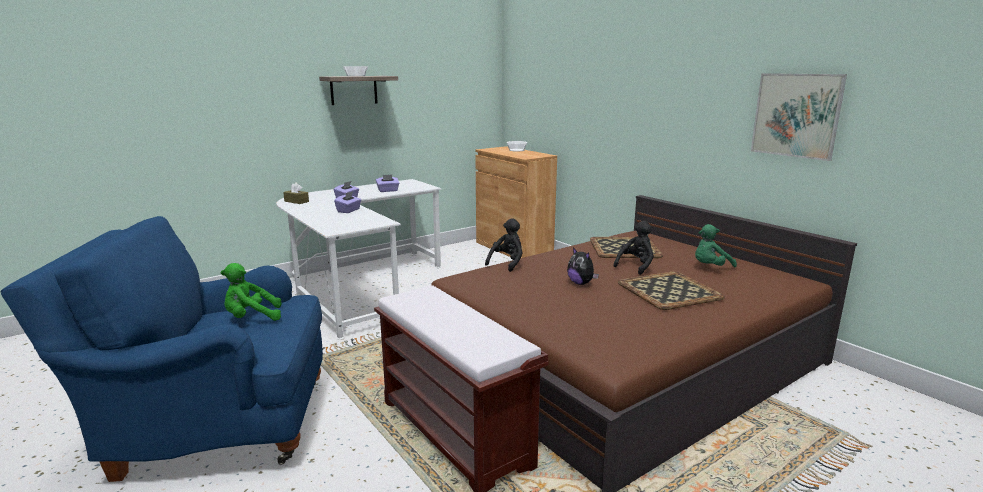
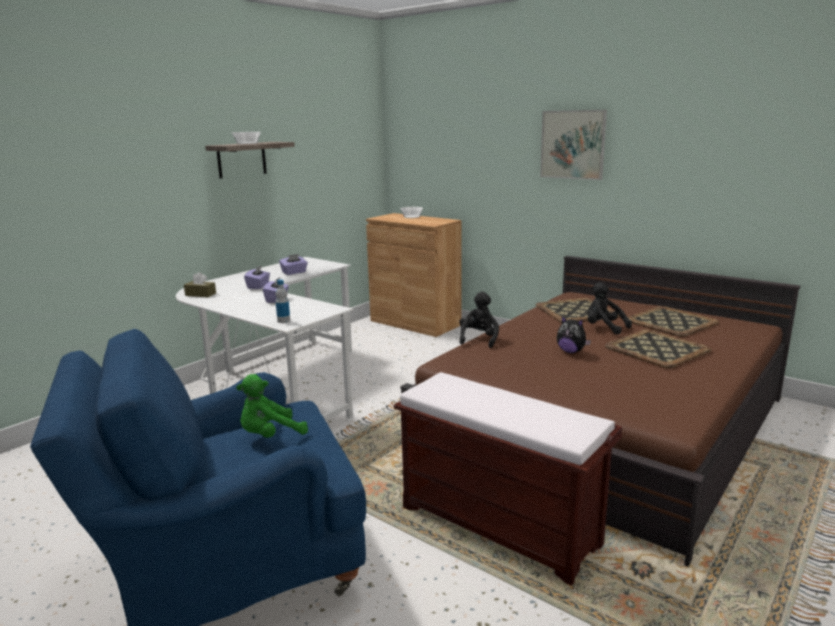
camera: 15 degrees left, 0 degrees up
(334, 227) = (283, 321): none -> bottle
(636, 266) = (604, 328): black plush toy -> black plush toy turned 75 degrees counterclockwise
(710, 267) = (670, 321): green plush toy -> tray
(796, 115) = (732, 169): picture -> picture (572, 144)

